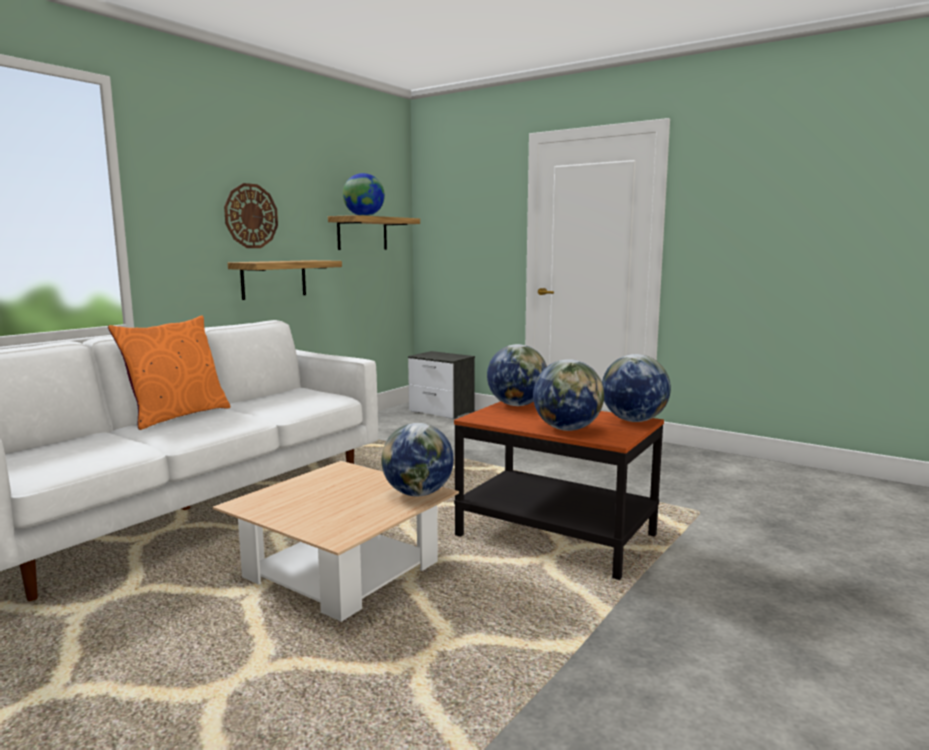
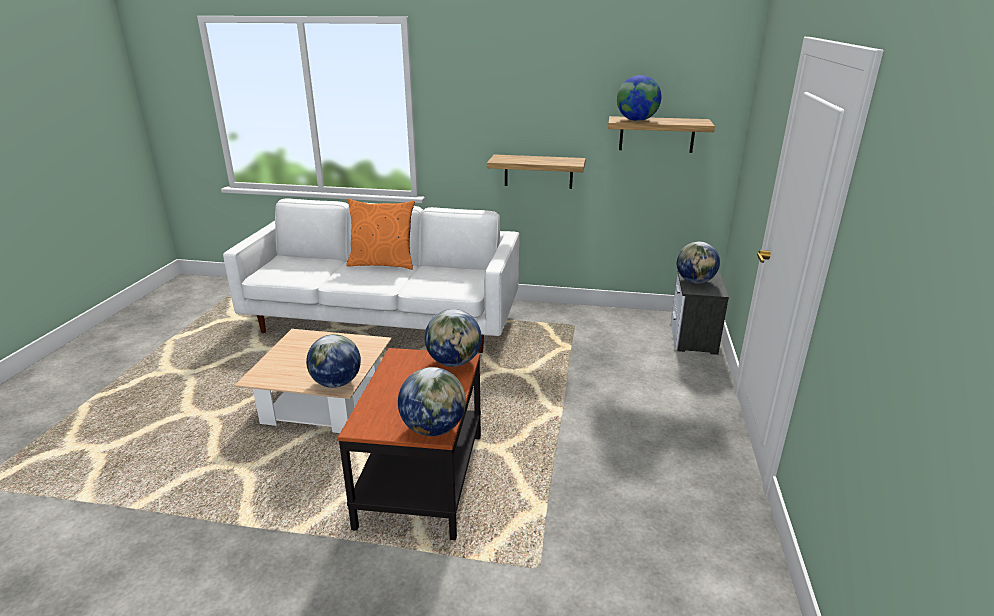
camera: 65 degrees right, 15 degrees up
(251, 216) = (519, 116): wall clock -> none
(567, 429) = (384, 400): globe -> globe (695, 281)

